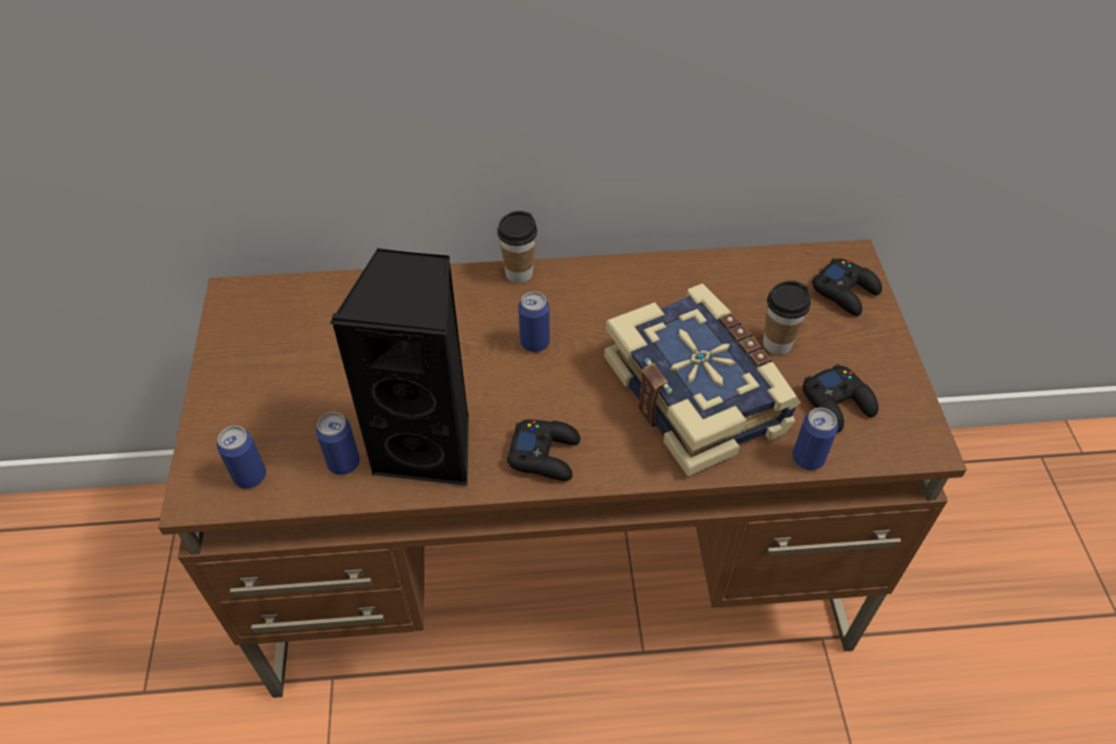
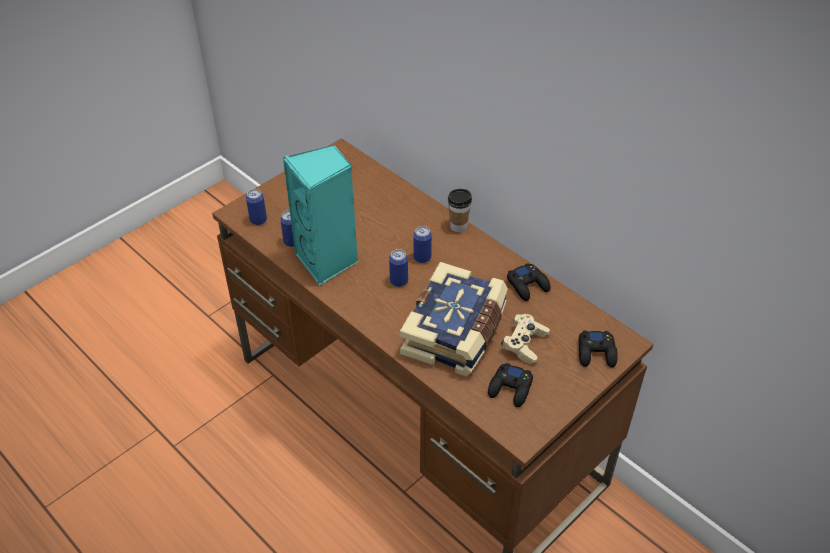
camera: 50 degrees right, 5 degrees down
(430, 446) = (328, 261): black speaker -> turquoise speaker
(545, 454) = (363, 300): black game controller -> black game controller (528, 285)
(777, 344) = (524, 344): cup -> beige game controller
(808, 458) = (461, 394): can -> can (399, 281)

